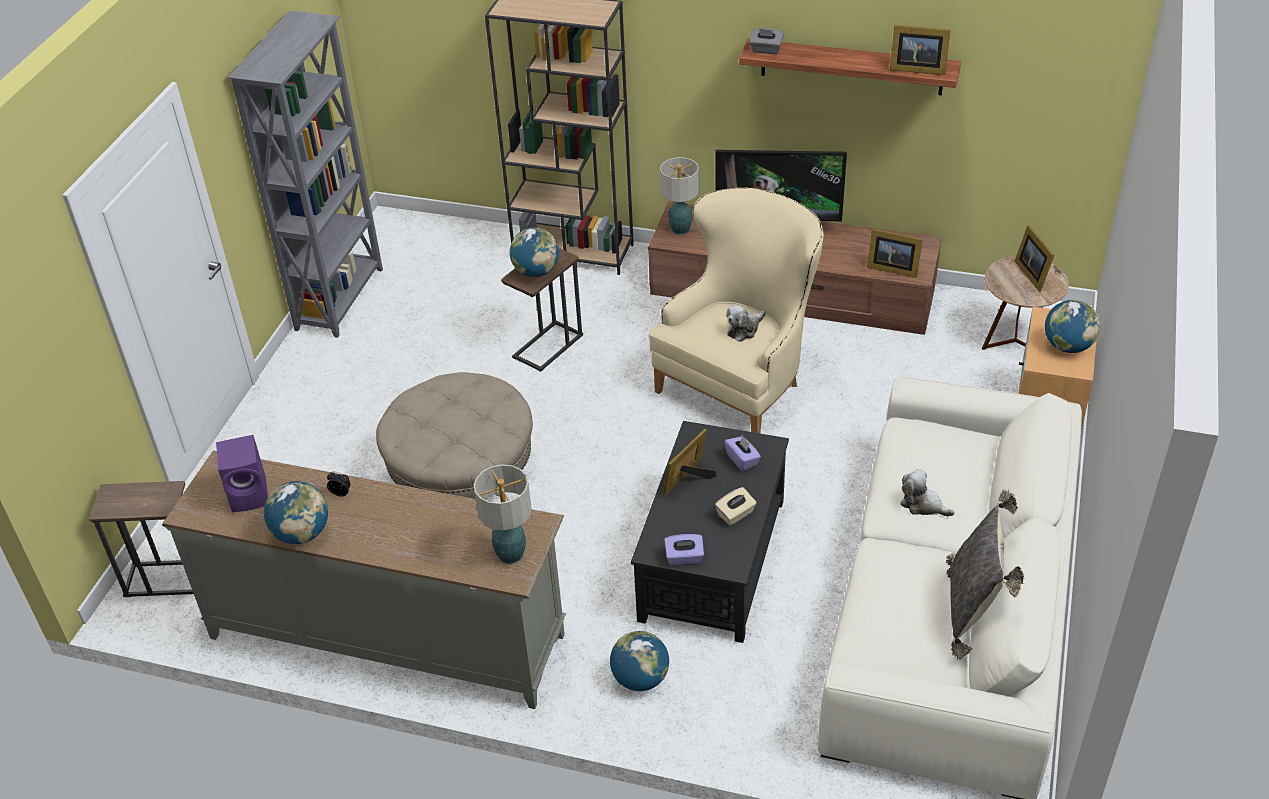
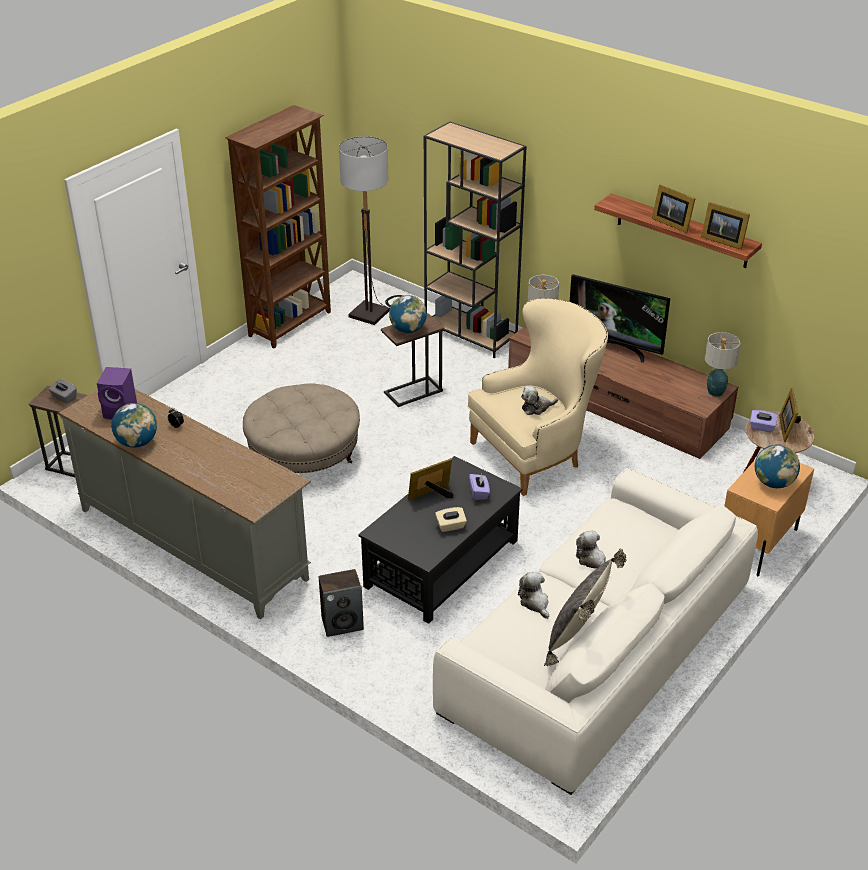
camera: 20 degrees right, 5 degrees down
(341, 298) = (291, 324): grey bookcase -> brown bookcase
(442, 252) = (378, 311): none -> floor lamp
(510, 554) = (259, 493): table lamp -> table lamp (715, 392)
(640, 679) = (342, 623): globe -> speaker
(684, 558) = (396, 543): purple tissue box -> purple tissue box (762, 427)
(766, 50) = (618, 203): grey tissue box -> grey tissue box (64, 397)
(891, 268) = (683, 398): picture frame -> picture frame (671, 223)
(893, 581) = (535, 602): none -> plush toy

